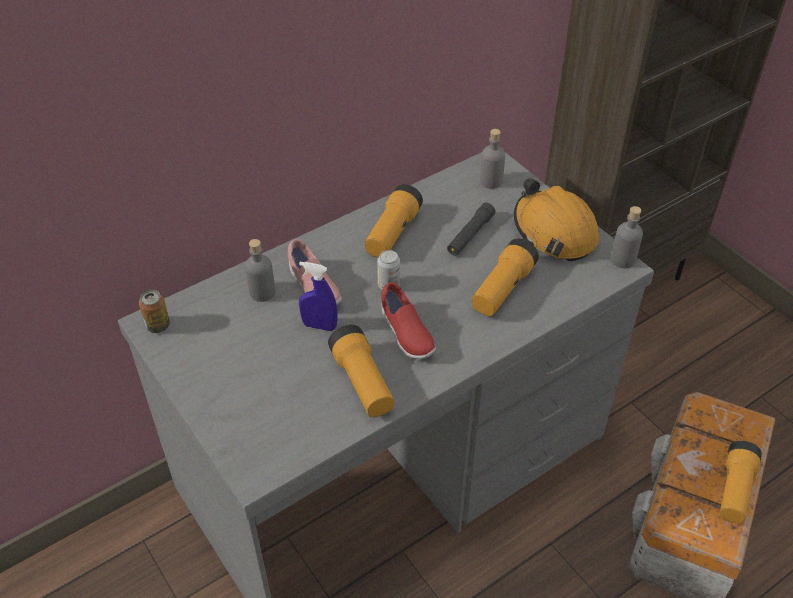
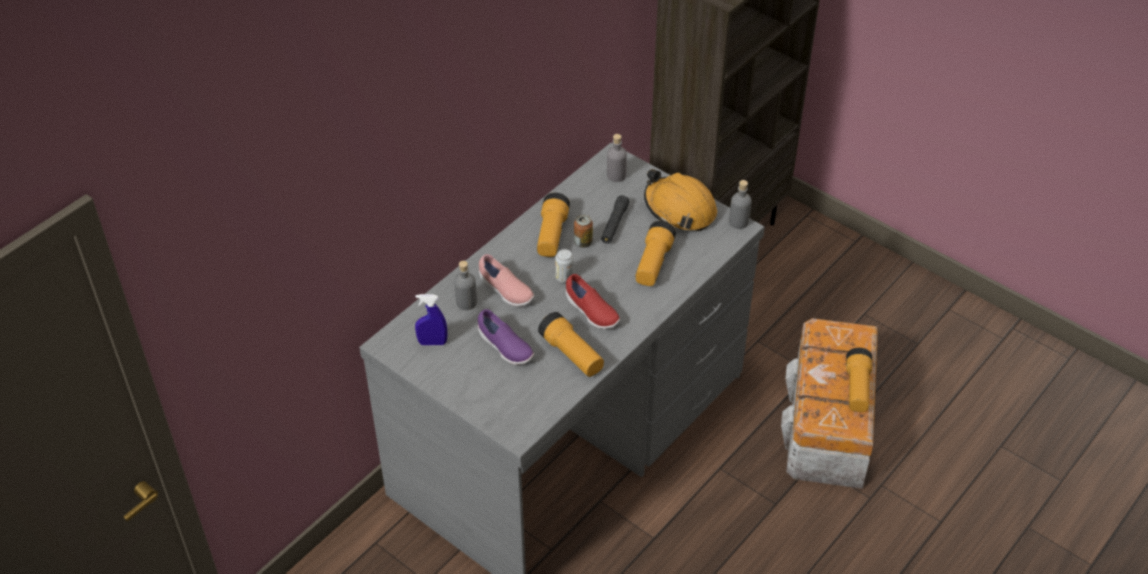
camera: 15 degrees left, 0 degrees up
(158, 325) = (394, 344): can -> can (583, 242)
(284, 356) = (504, 347): none -> purple shoe
(319, 326) = (522, 319): blue spray bottle -> blue spray bottle (432, 343)

